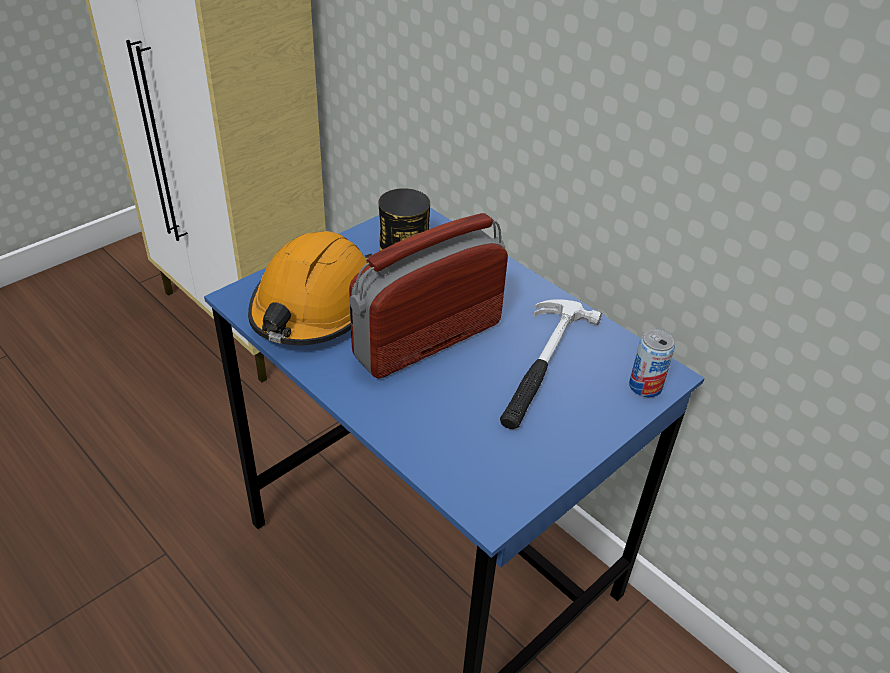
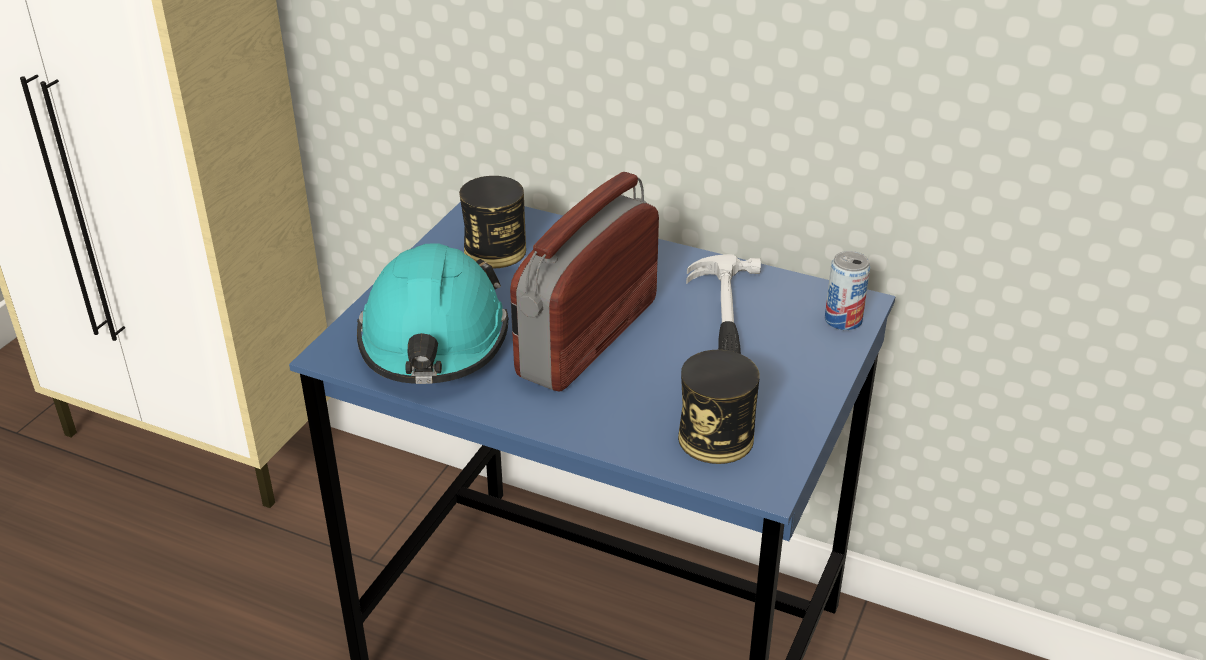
camera: 20 degrees left, 5 degrees down
(314, 308) = (434, 340): orange hard hat -> turquoise hard hat
(475, 458) = (716, 438): none -> can

